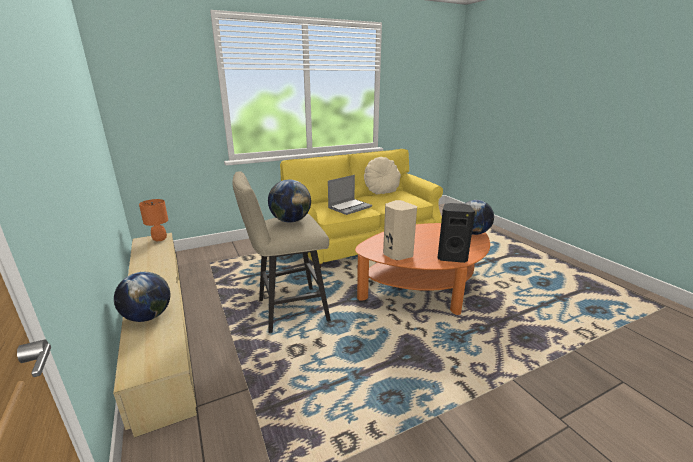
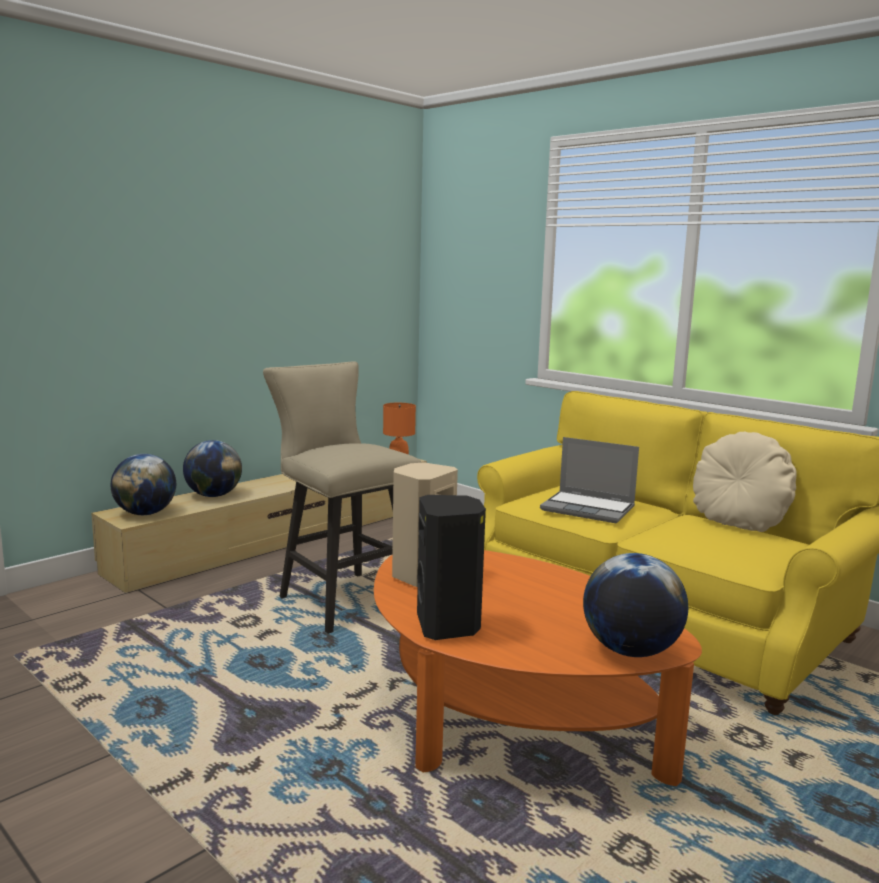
camera: 70 degrees right, 10 degrees down
(290, 221) = (351, 447): globe -> globe (145, 513)

